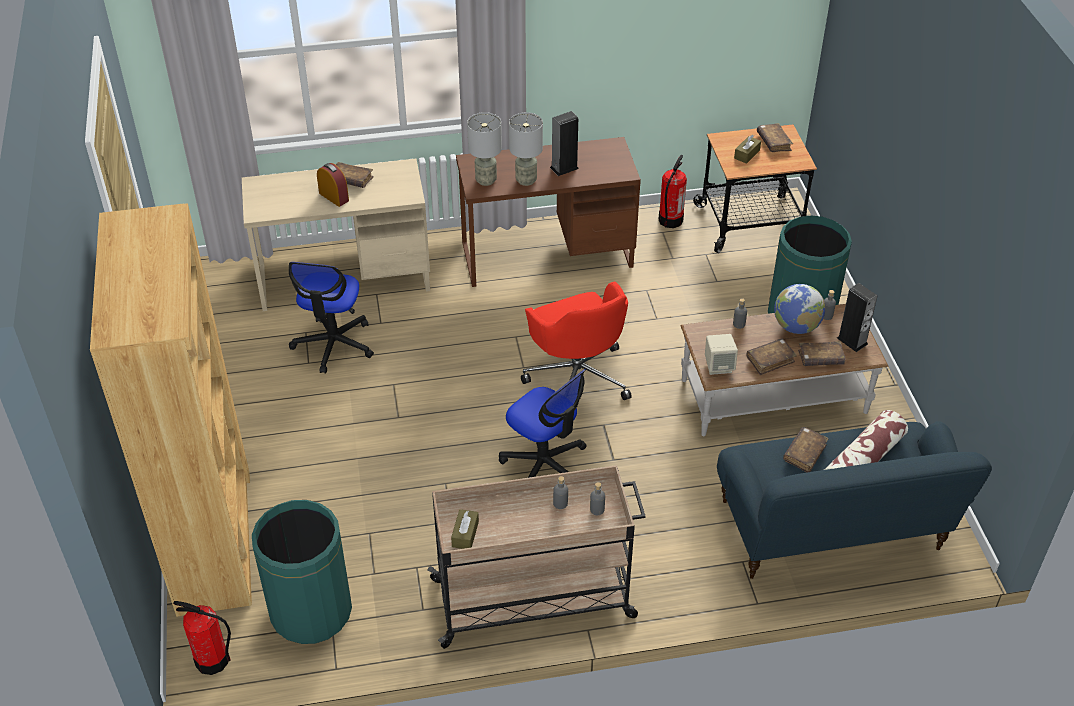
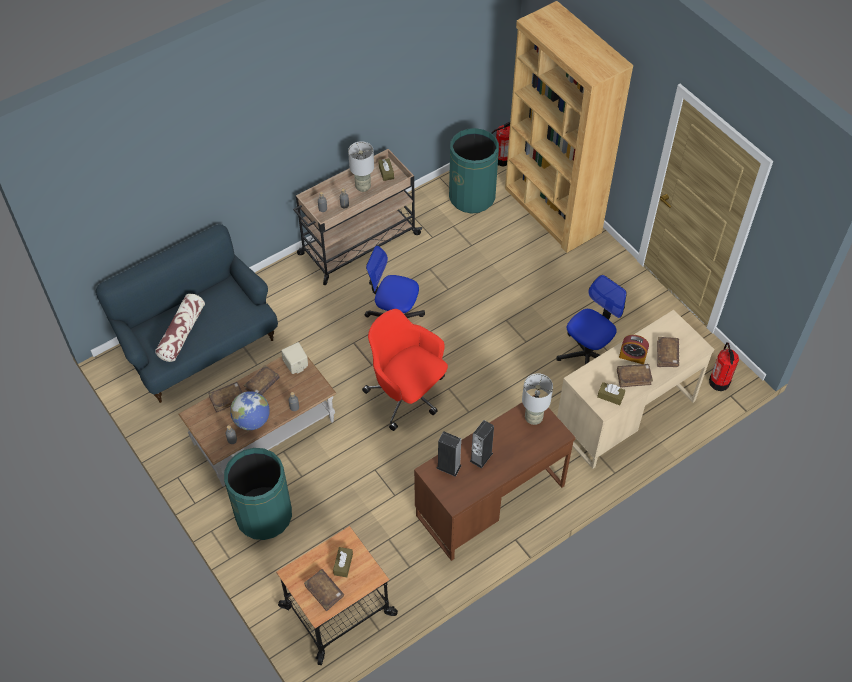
camera: 155 degrees right, 10 degrees up
(334, 344) = (587, 356): office chair -> office chair turned 60 degrees clockwise
(390, 173) = (610, 396): none -> brown tissue box
(526, 180) = (503, 431): grey table lamp -> grey table lamp (363, 187)
(670, 220) = (409, 584): fire extinguisher -> fire extinguisher (719, 382)
(804, 453) = (220, 325): brown book -> brown book (667, 355)
(852, 341) = (208, 423): speaker -> speaker (448, 466)

